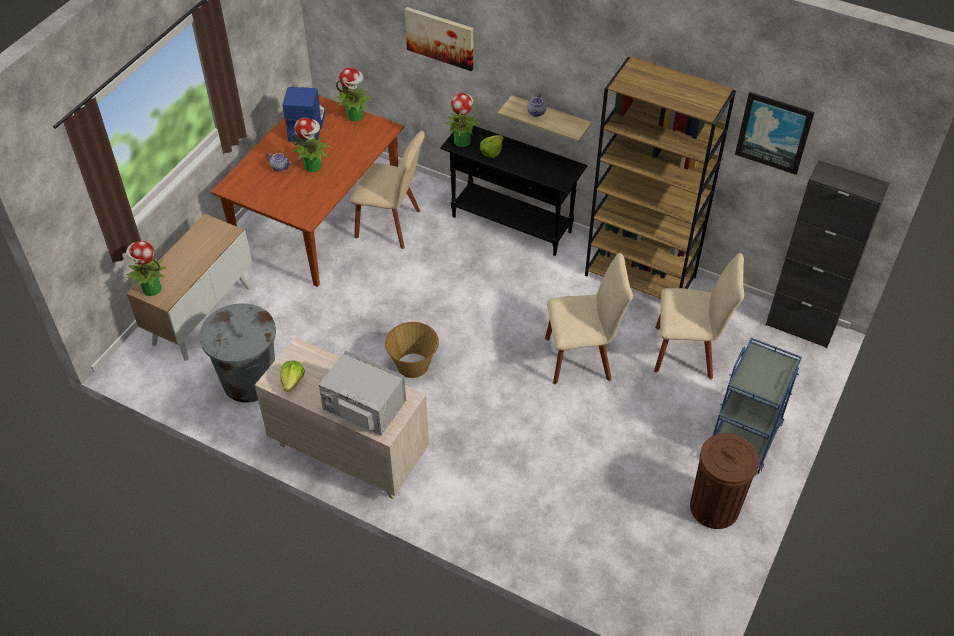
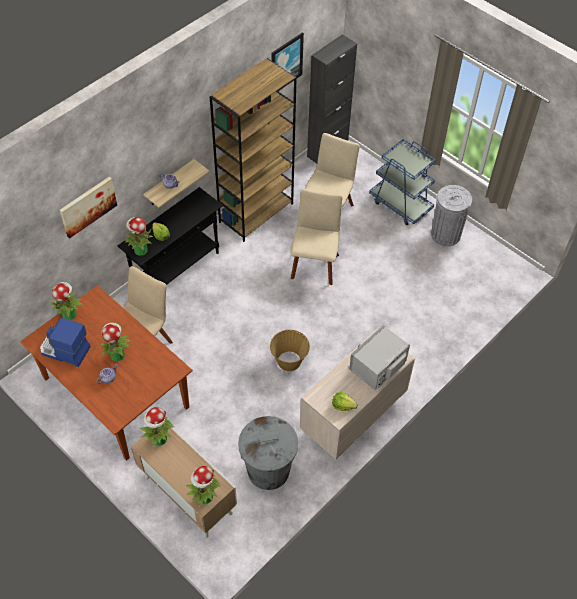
camera: 75 degrees left, 5 degrees up
(217, 233) = (159, 439): none -> potted plant
(714, 507) = (445, 234): brown trash can -> grey trash can

